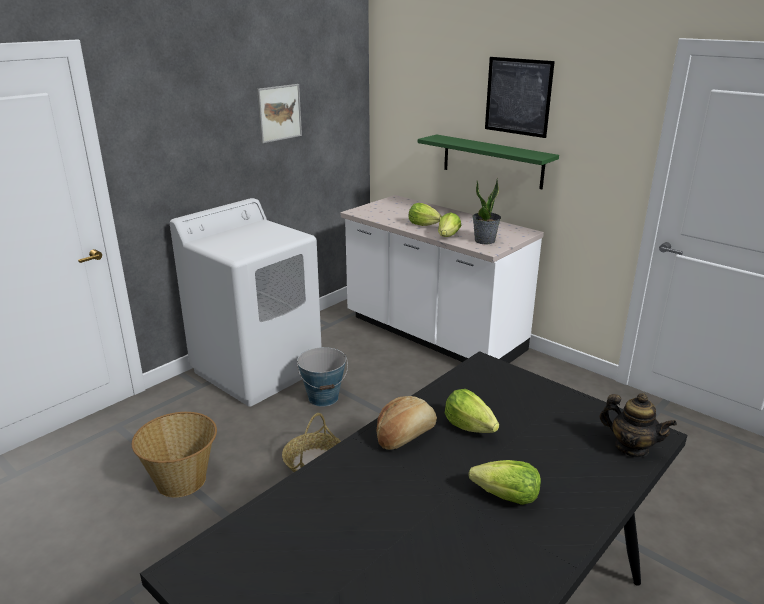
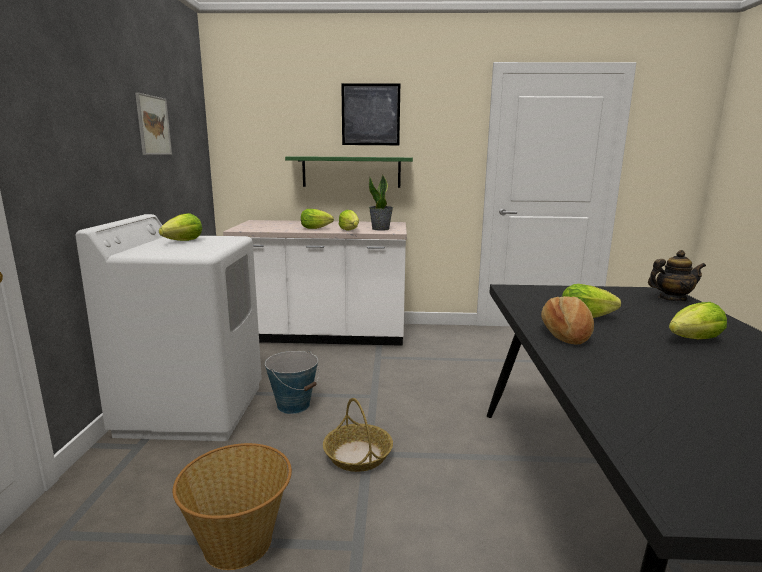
camera: 40 degrees left, 10 degrees down
(256, 233) = (184, 241): none -> lettuce

